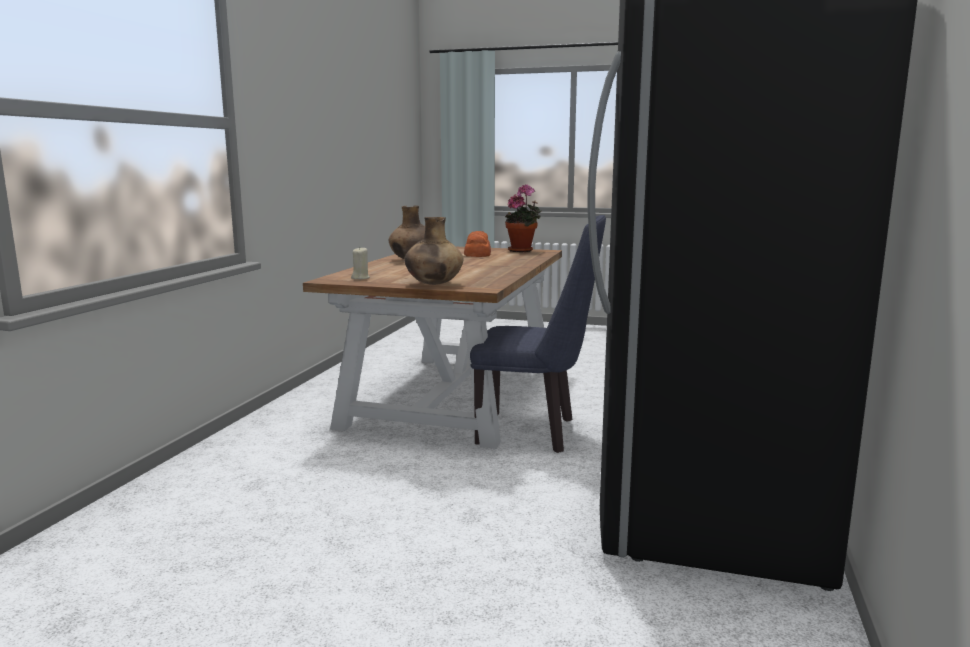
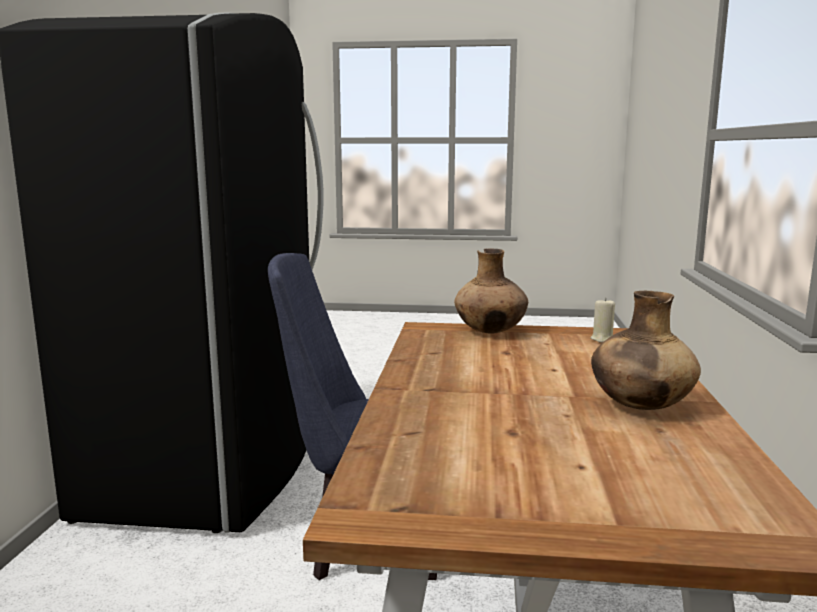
camera: 170 degrees right, 0 degrees up
(477, 253) = (552, 466): bread -> none
(523, 250) = (436, 513): potted plant -> none

